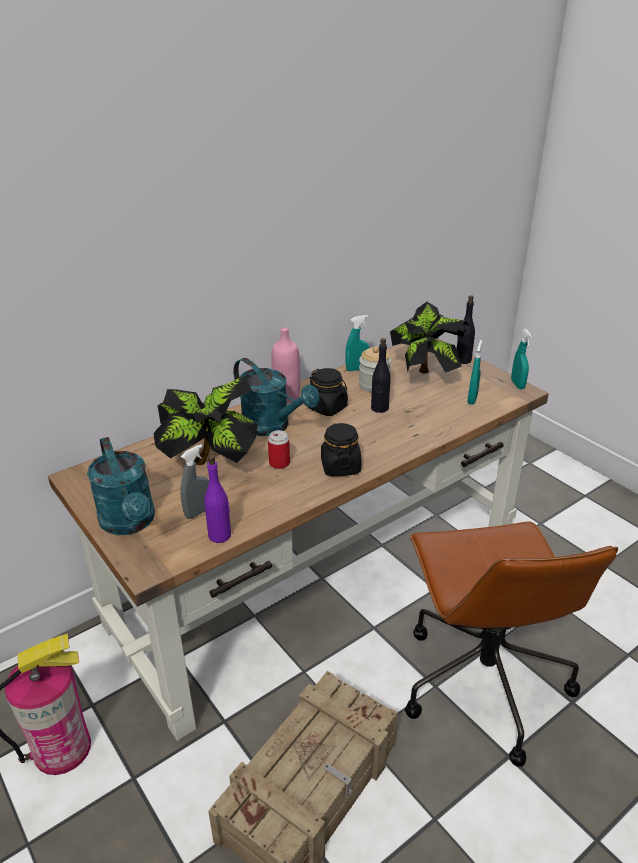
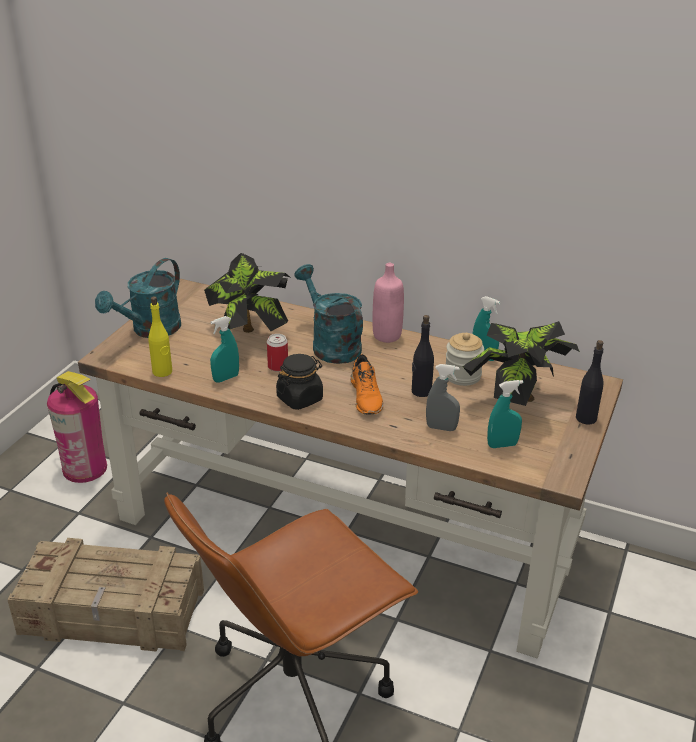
camera: 60 degrees right, 0 degrees up
(198, 512) = (183, 353): grey spray bottle -> grey spray bottle (441, 428)
(220, 535) = (162, 372): purple bottle -> yellow bottle
(272, 426) = (331, 345): turquoise watering can -> turquoise watering can turned 135 degrees clockwise
(327, 408) = (391, 362): black jar -> none
(366, 434) = (367, 397): none -> orange shoe
(517, 384) = (573, 470): turquoise spray bottle -> turquoise spray bottle (226, 378)

